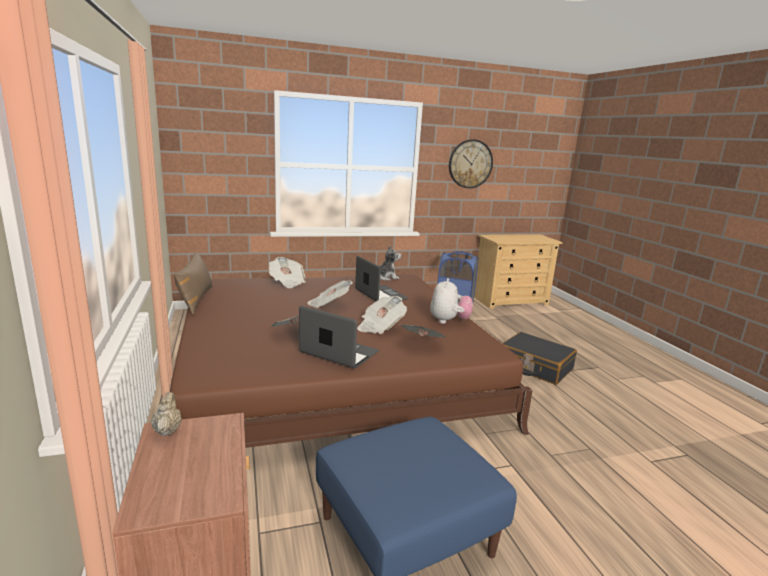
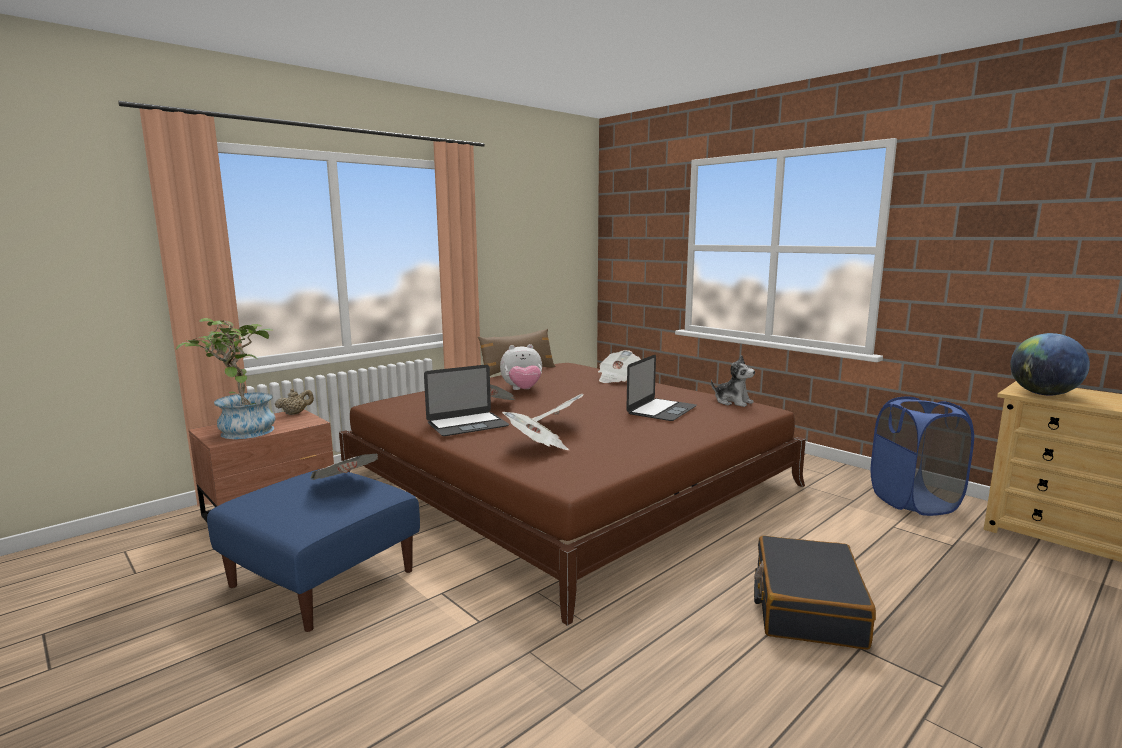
camera: 65 degrees right, 5 degrees down
(193, 478) = (241, 430): none -> potted plant
(329, 305) = (582, 400): newspaper -> newspaper (345, 484)
(339, 352) = (467, 424): laptop -> laptop turned 60 degrees clockwise
(449, 321) = (634, 449): plush toy -> plush toy (522, 390)
(470, 164) = (1002, 237): wall clock -> none
(504, 240) = (1043, 394): none -> globe

